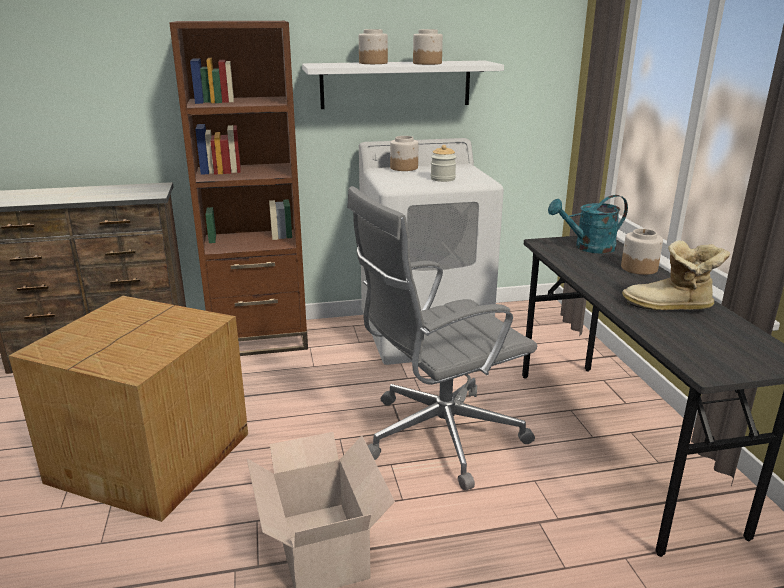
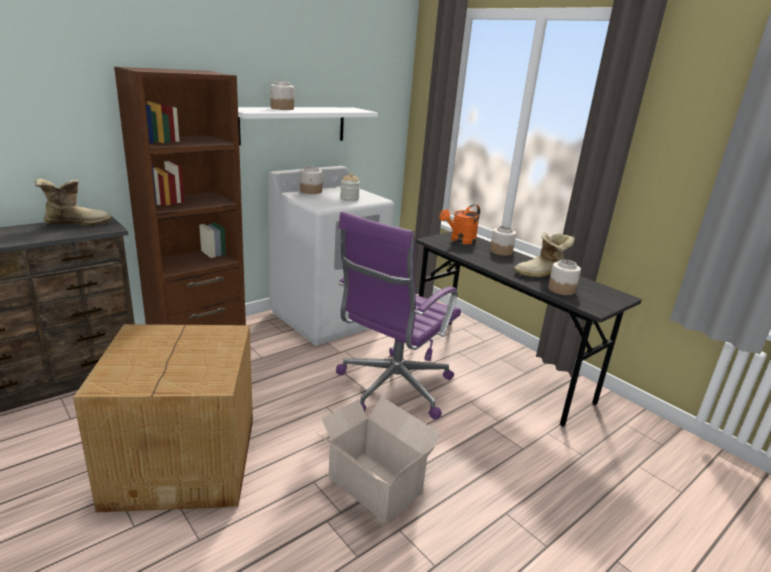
camera: 30 degrees left, 0 degrees up
(131, 188) = (76, 223): none -> boot
(427, 63) = (324, 110): jar -> jar (561, 289)
(438, 436) = (392, 388): grey office chair -> purple office chair
(588, 248) = (460, 241): turquoise watering can -> orange watering can

